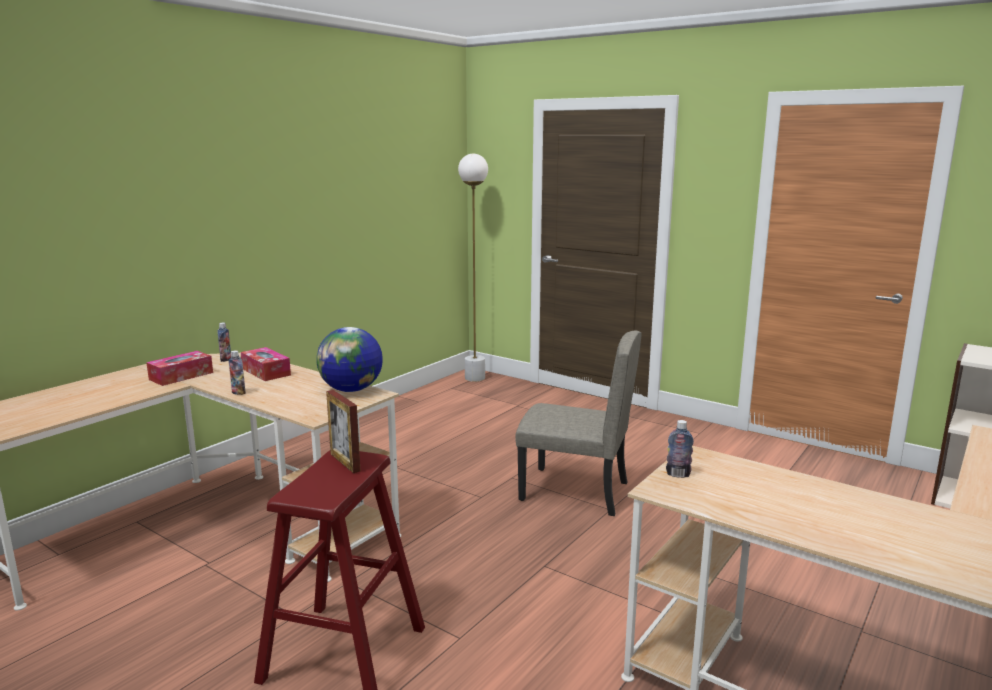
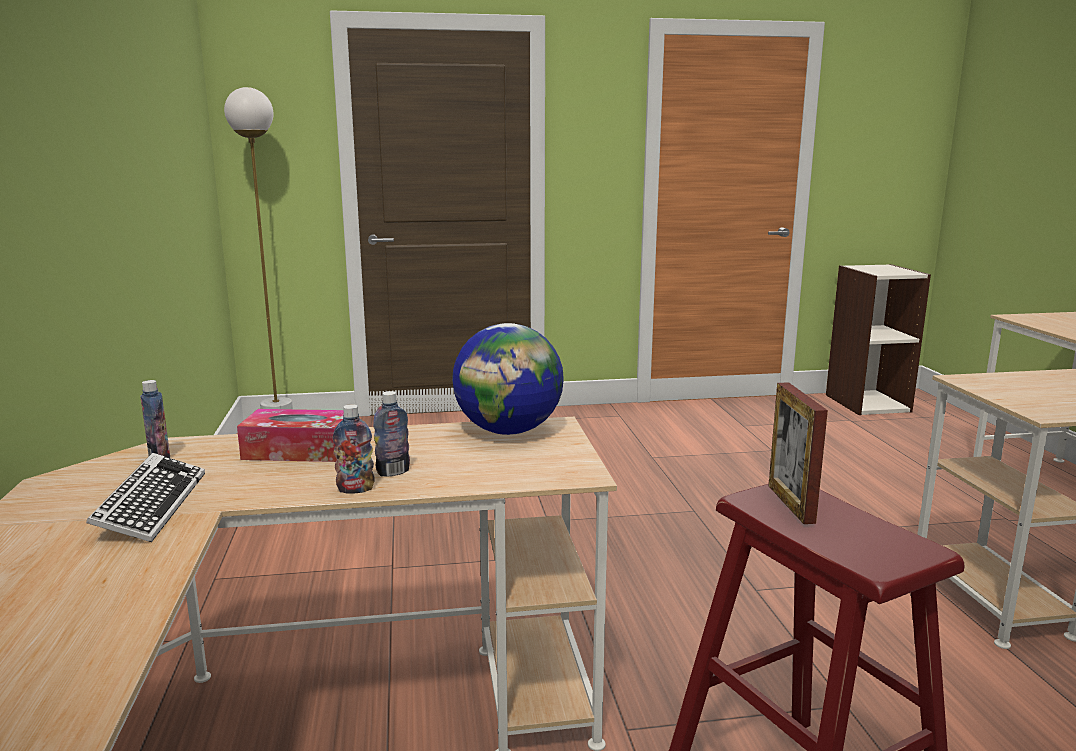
camera: 45 degrees left, 0 degrees up
(181, 376) = (151, 505): tissue box -> keyboard
(345, 462) = (791, 504): picture frame -> picture frame turned 75 degrees clockwise
(574, 491) = (632, 508): beige chair -> none
(678, 474) = (1011, 397): bottle -> bottle (393, 472)

